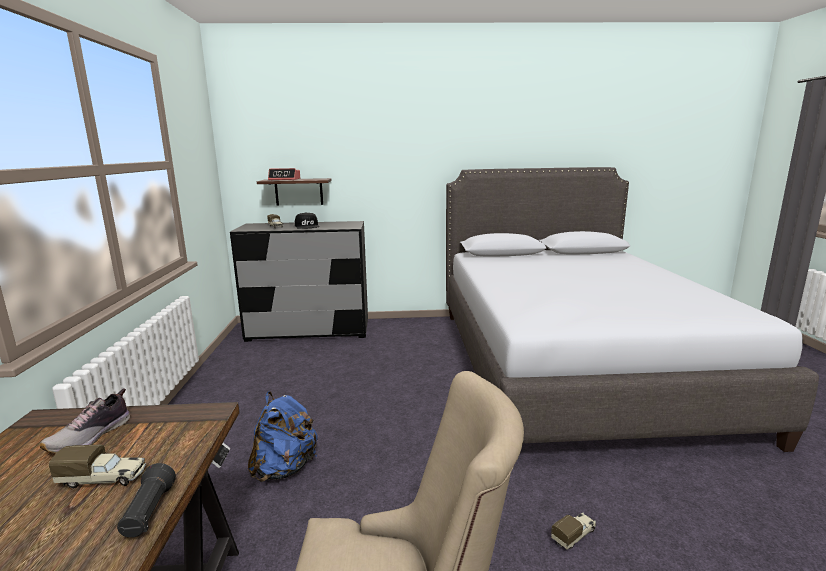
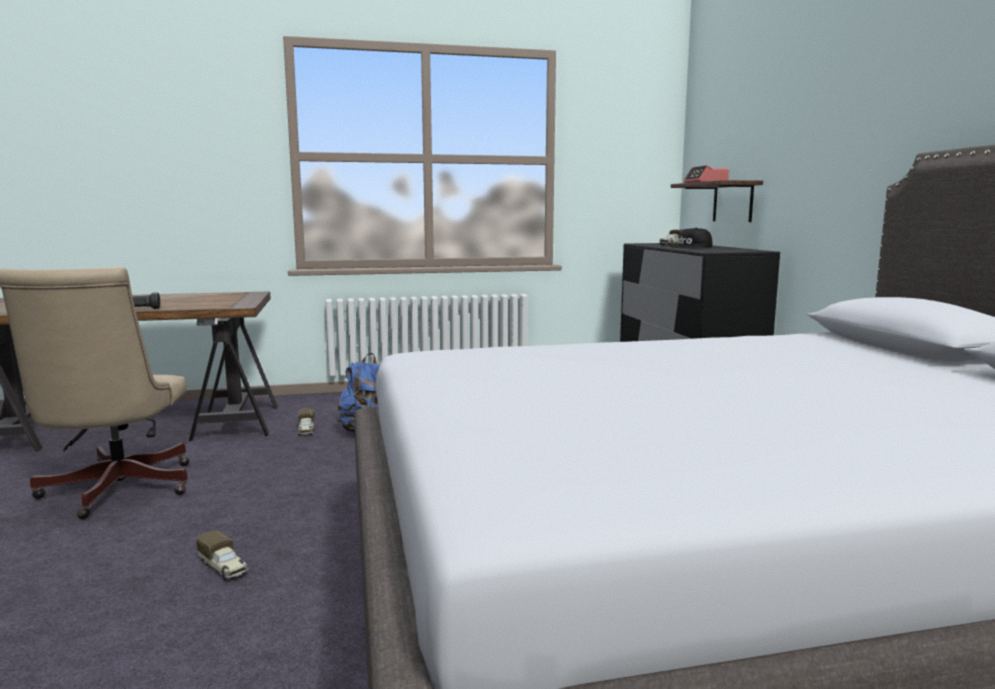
camera: 80 degrees right, 5 degrees down
(92, 436) = (227, 298): shoe -> none
(104, 479) = (178, 303): toy truck -> toy truck (306, 430)

